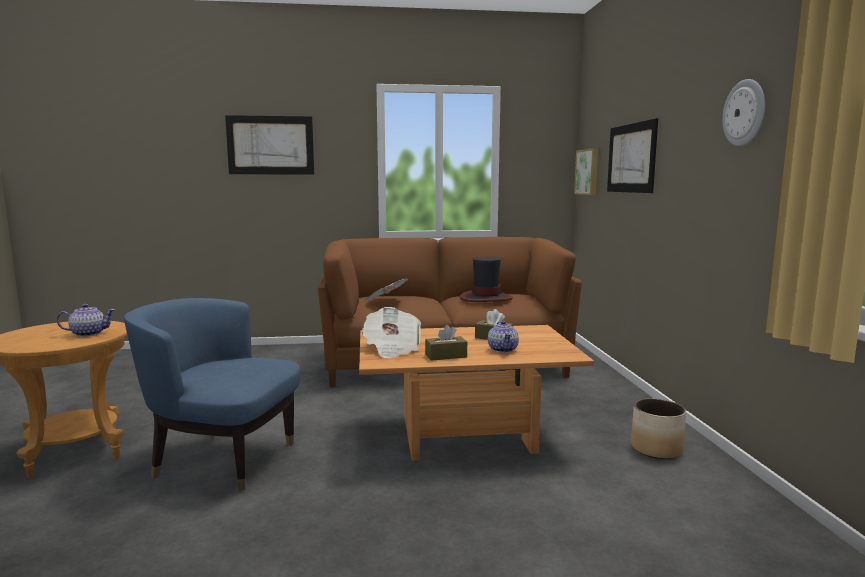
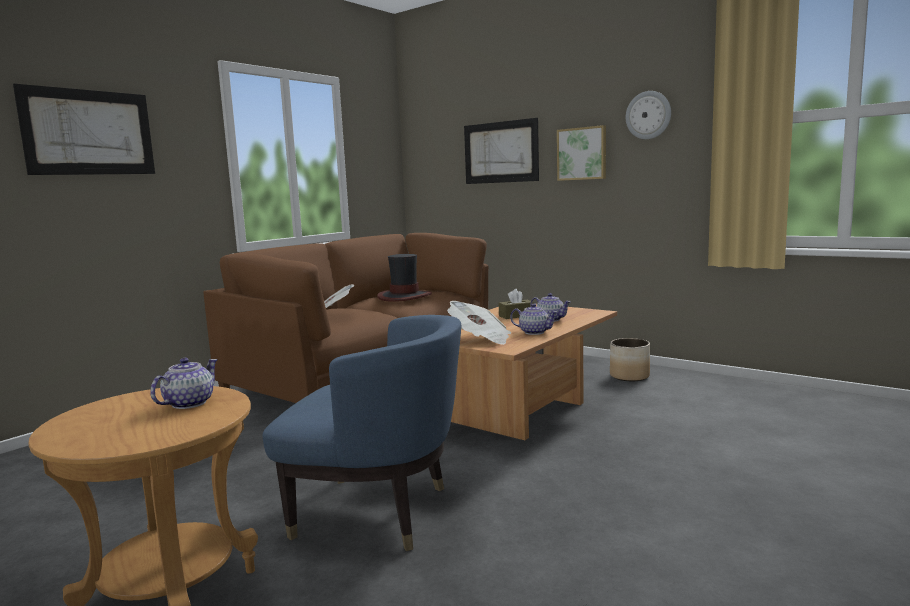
camera: 45 degrees left, 0 degrees up
(222, 459) = (375, 512): blue armchair -> blue armchair turned 135 degrees counterclockwise
(446, 356) = (534, 332): brown tissue box -> teapot
(588, 172) = (426, 167): picture -> picture (582, 153)

